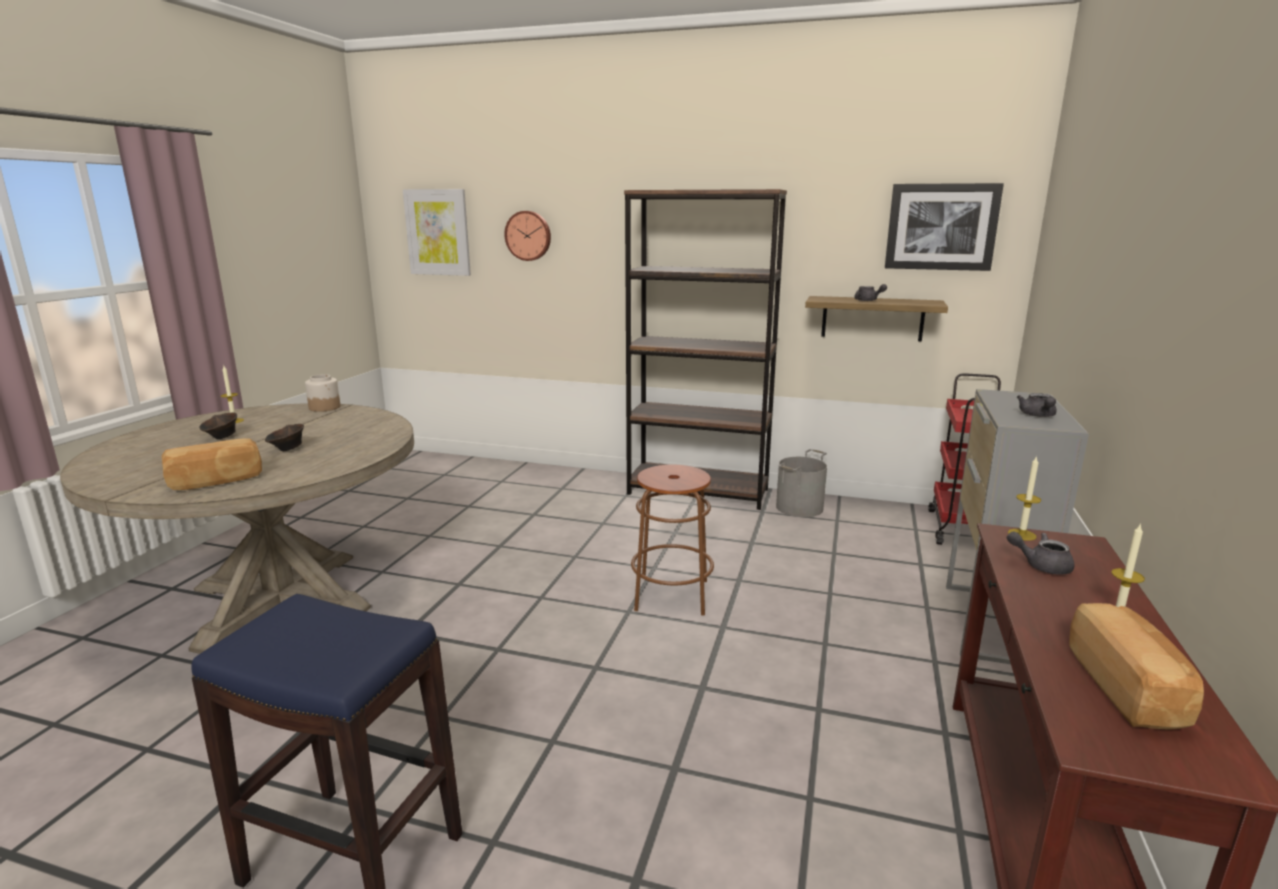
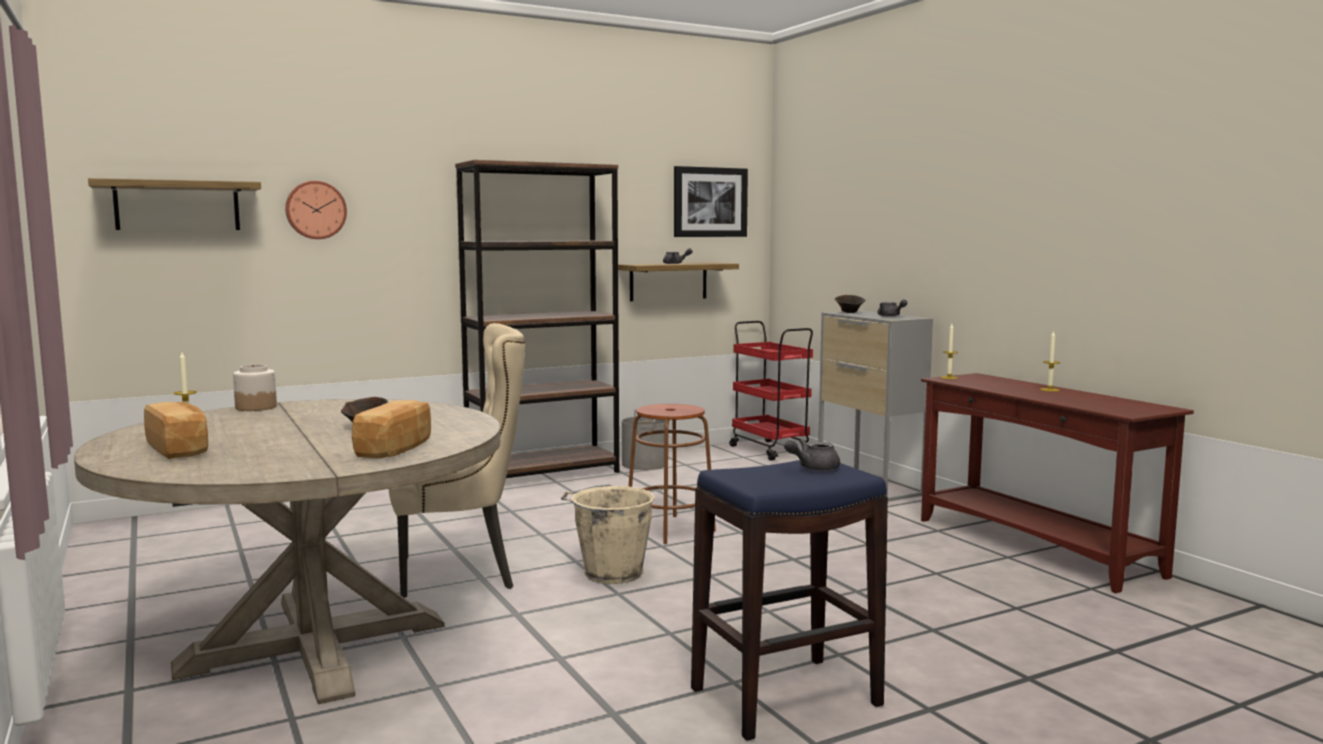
camera: 45 degrees left, 10 degrees down
(222, 437) = (240, 436): brown bowl -> brown bowl (850, 312)
(438, 232) = (177, 206): picture -> shelf
(460, 571) = (460, 571): none -> beige chair
(534, 624) = (610, 573): none -> beige bucket
(1041, 565) = (985, 383): grey teapot -> grey teapot (813, 468)
(1127, 688) = (1100, 402): bread -> bread (179, 449)

